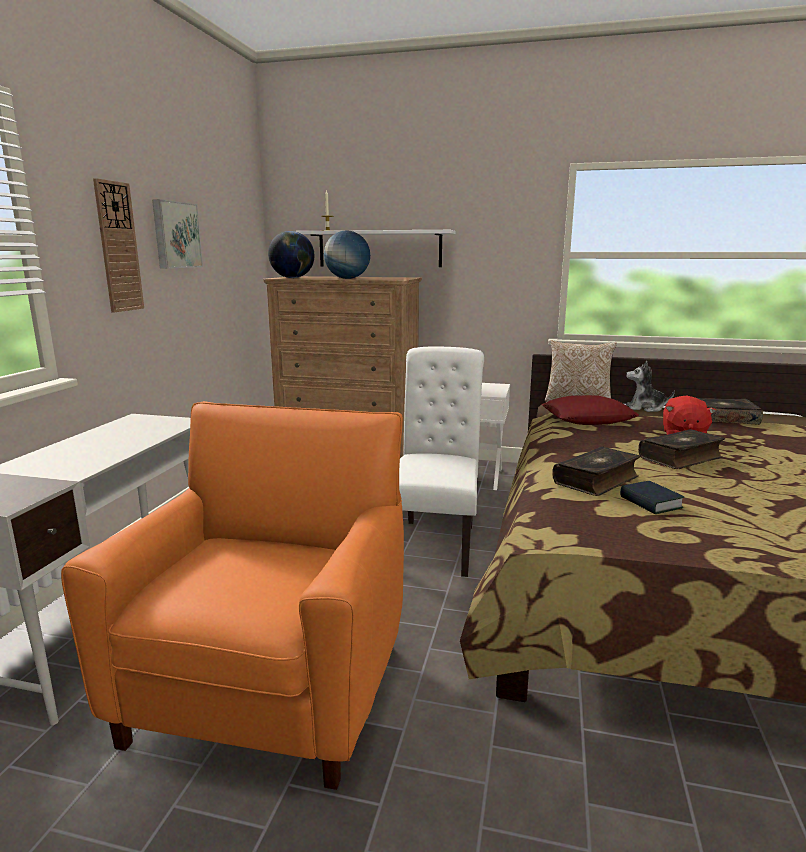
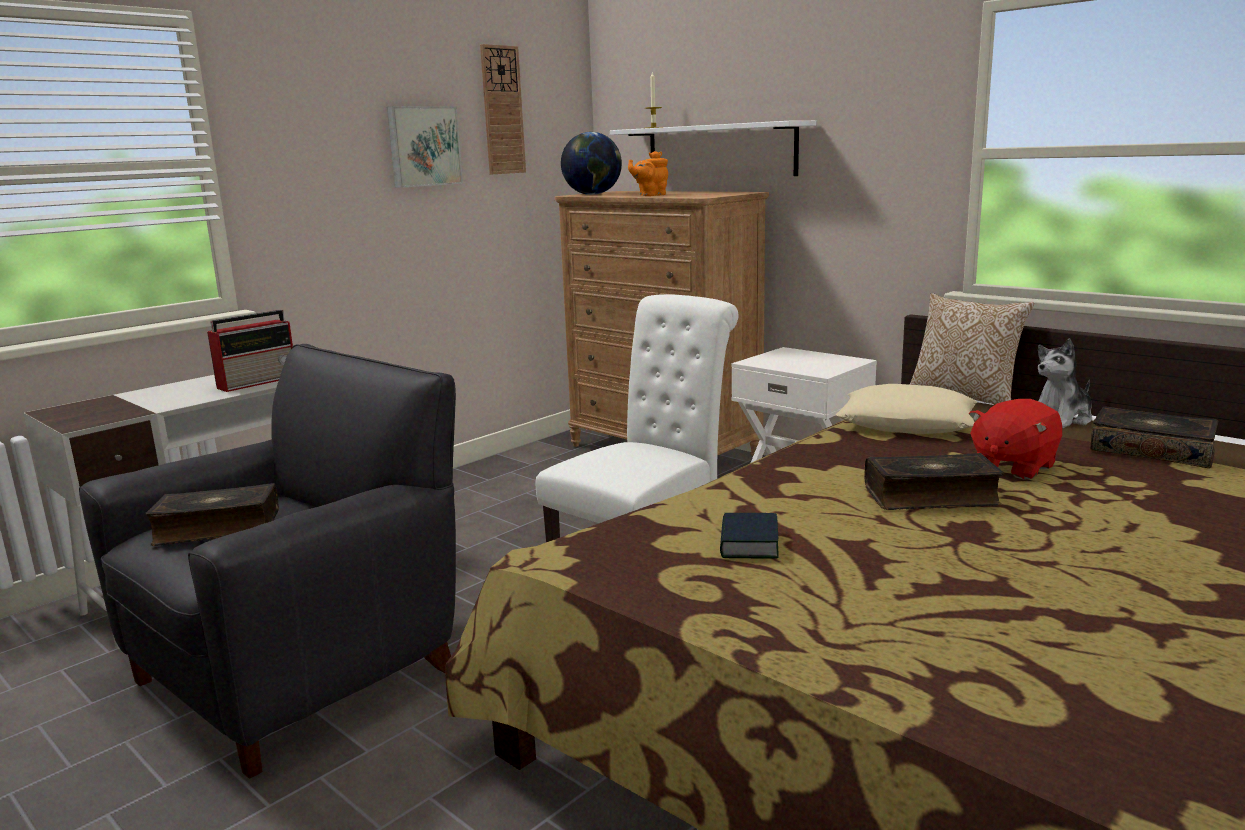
camera: 30 degrees right, 0 degrees up
(118, 247) = (331, 166): wall clock -> wall clock (502, 110)
(129, 441) = (259, 382): none -> radio
(272, 686) = (302, 672): orange armchair -> black armchair
(347, 278) = (650, 195): globe -> orange teapot
(587, 419) = (906, 423): red pillow -> beige pillow
(597, 480) = (736, 504): book -> book (217, 528)
(645, 408) = (1061, 419): plush toy -> plush toy turned 75 degrees counterclockwise

